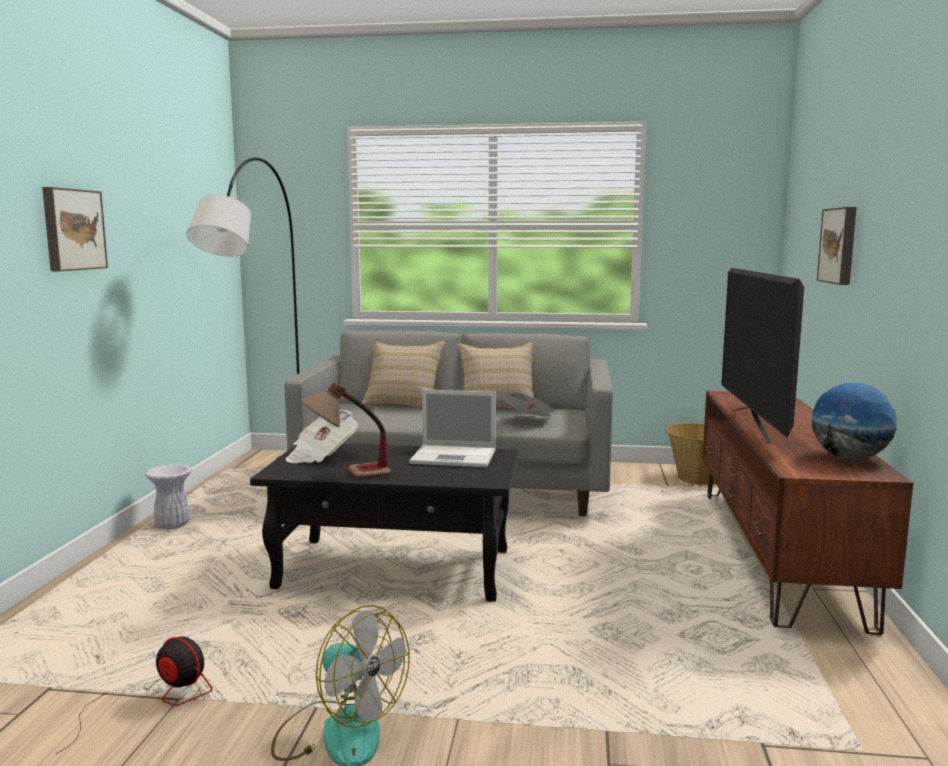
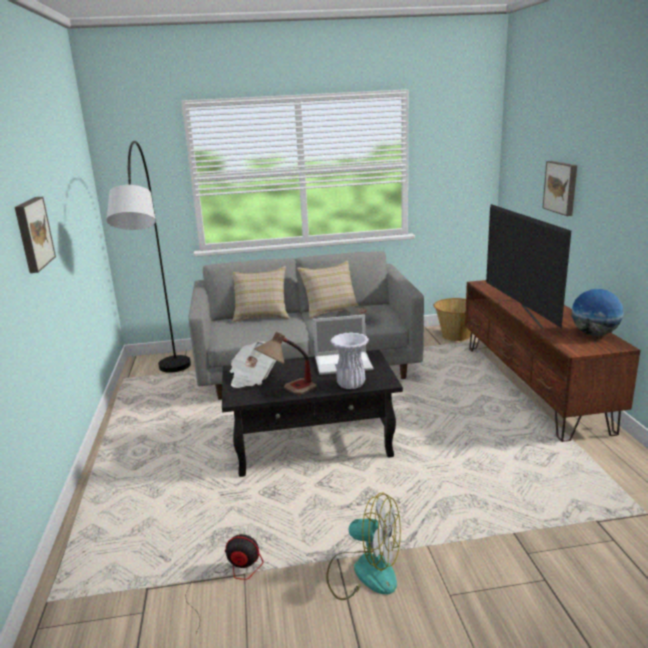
camera: 15 degrees left, 10 degrees up
(172, 526) = (123, 438): white vase -> white vase (351, 385)

